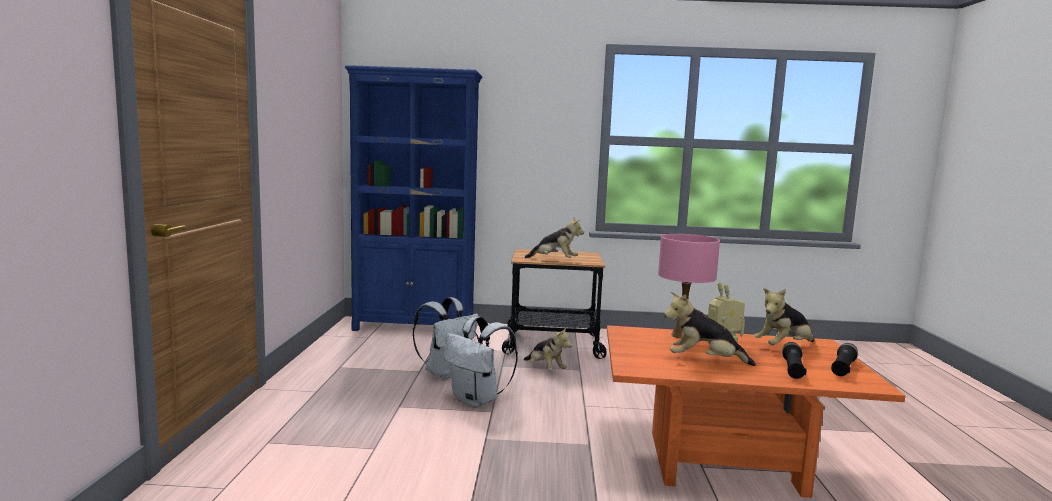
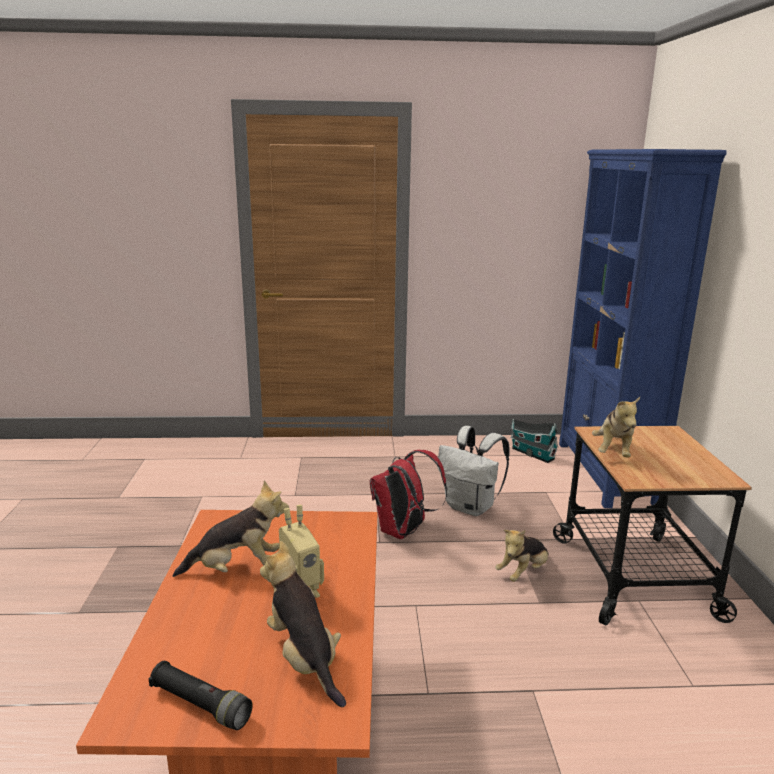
camera: 85 degrees right, 10 degrees up
(361, 341) = (531, 453): none -> toy house
(477, 400) = (403, 532): white backpack -> red backpack
(682, 336) = (343, 564): pink table lamp -> none
(704, 361) = (237, 569): plush toy -> plush toy turned 75 degrees clockwise
(792, 369) = (203, 643): black flashlight -> none

